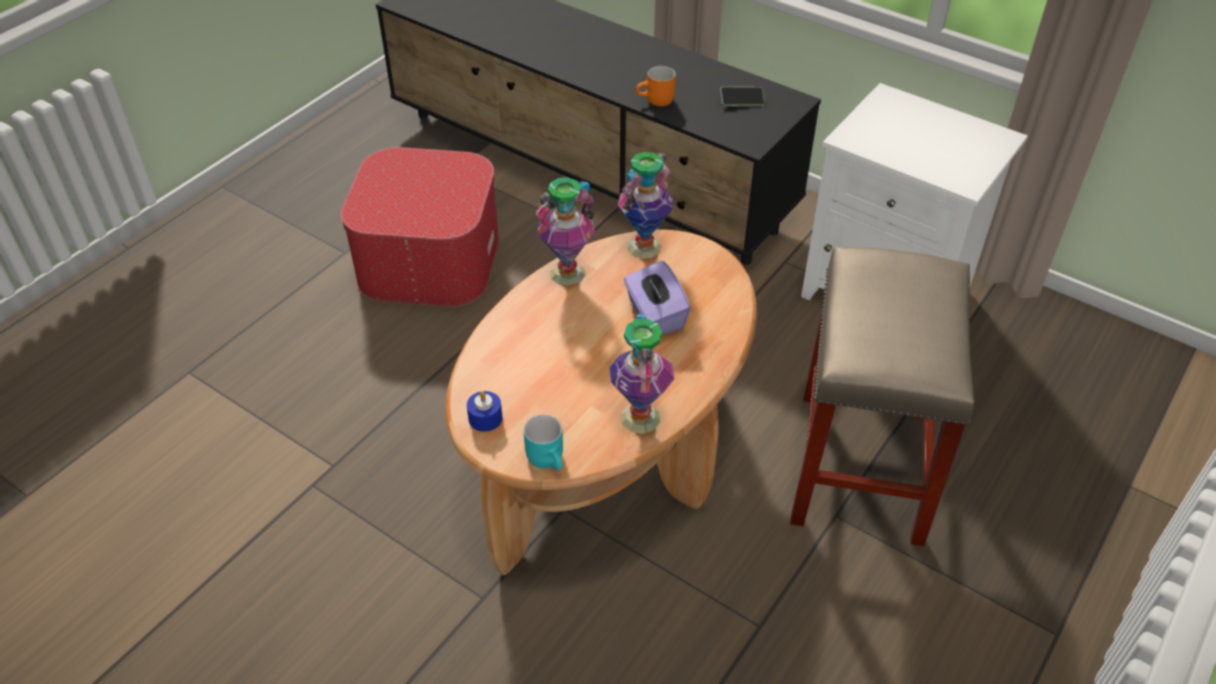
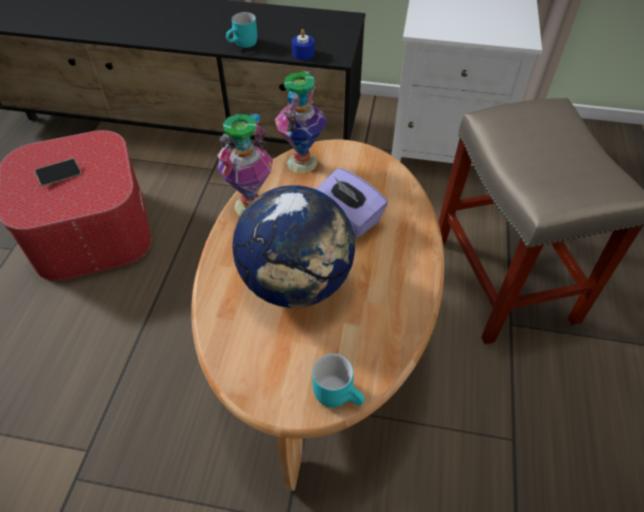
camera: 25 degrees left, 5 degrees up
(485, 418) = (254, 375): blue candle -> blue candle (303, 53)
(568, 357) = (296, 283): none -> globe
(639, 417) = (392, 317): vase -> none
(656, 101) = (244, 44): orange mug -> turquoise mug
(741, 102) = (309, 28): phone -> phone (60, 176)

